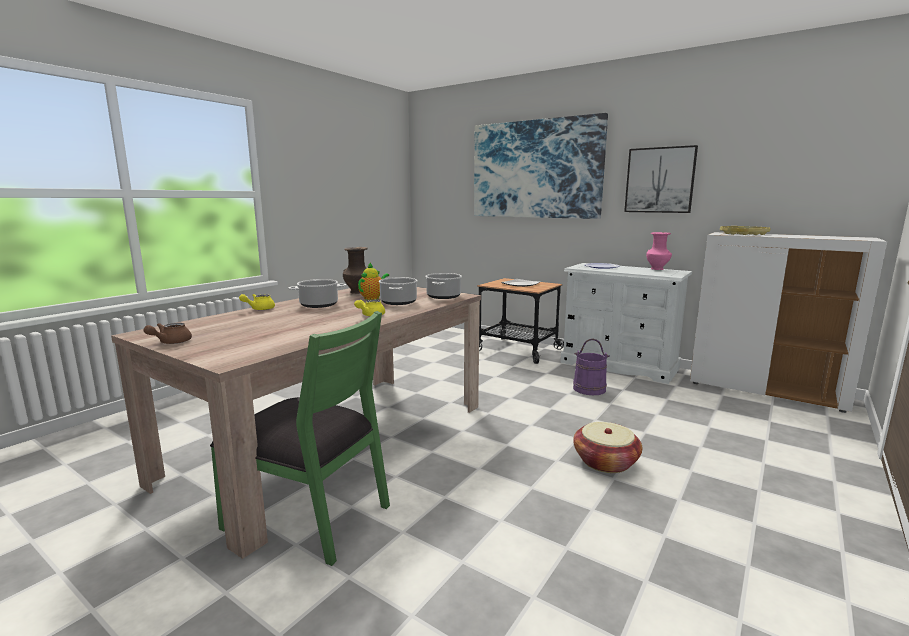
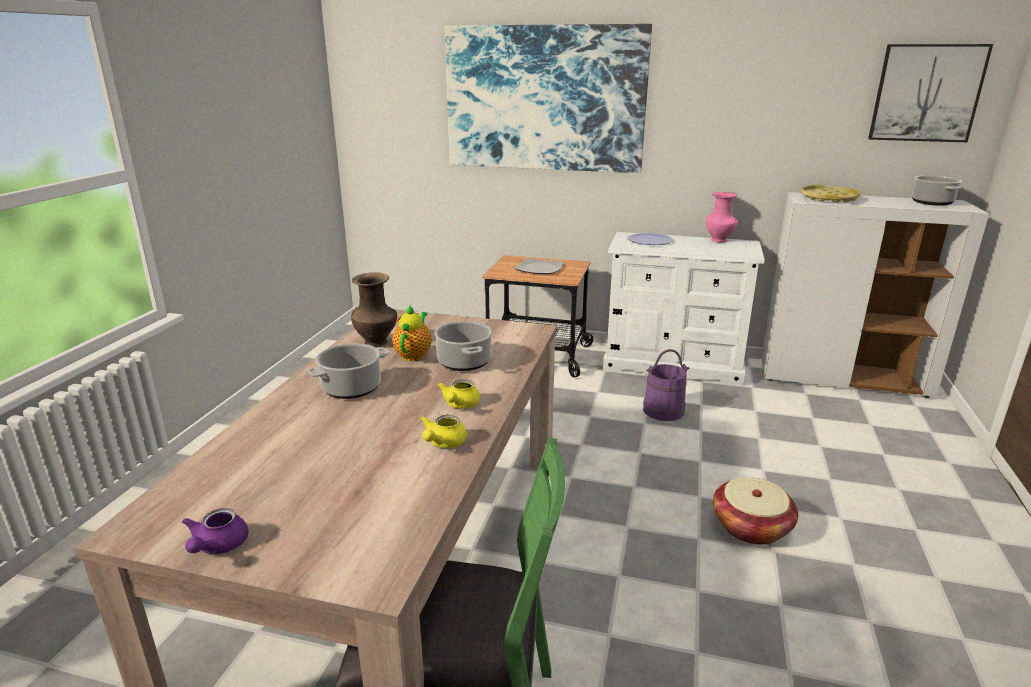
camera: 20 degrees left, 10 degrees up
(170, 342) = (217, 546): brown teapot -> purple teapot
(259, 309) = (266, 416): yellow teapot -> yellow teapot (443, 443)
(443, 296) = (511, 336): cooking pot -> cooking pot (931, 202)
(659, 180) = (721, 122): picture -> picture (926, 93)

